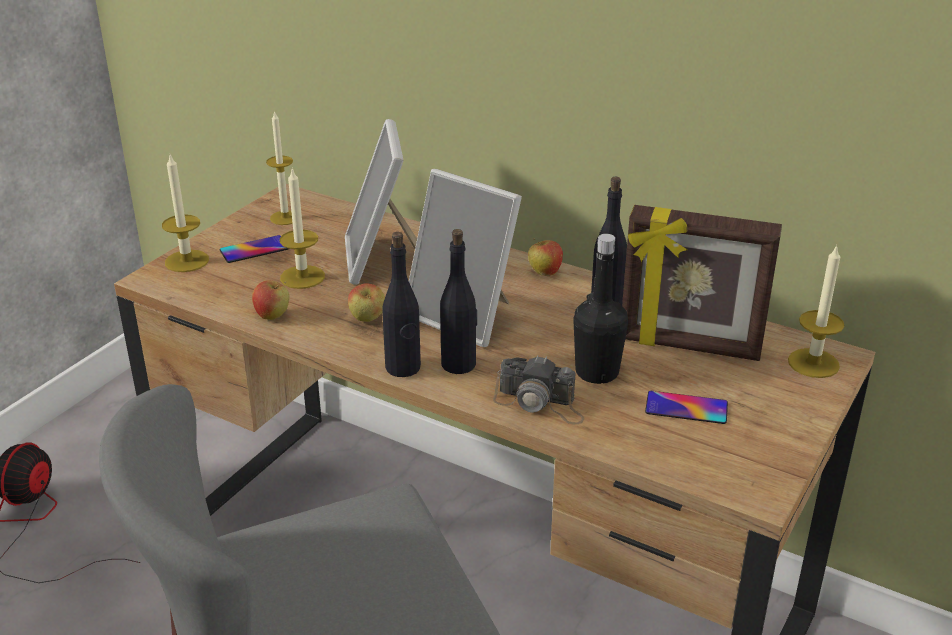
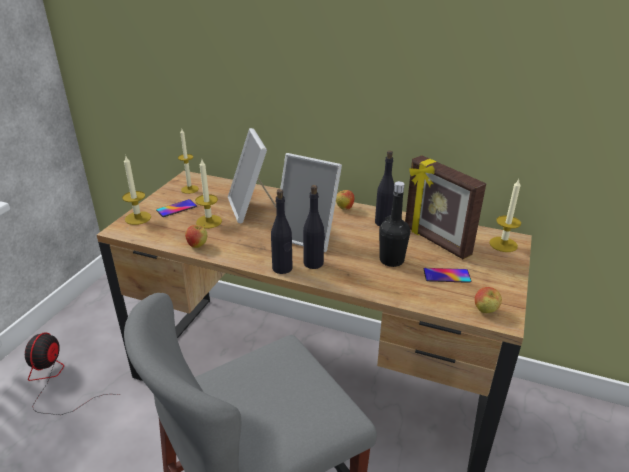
camera: 10 degrees left, 0 degrees up
(367, 320) = (254, 243): apple -> apple (485, 311)
(540, 403) = (366, 281): camera -> none
(689, 346) = (435, 241): picture frame -> picture frame turned 45 degrees clockwise

